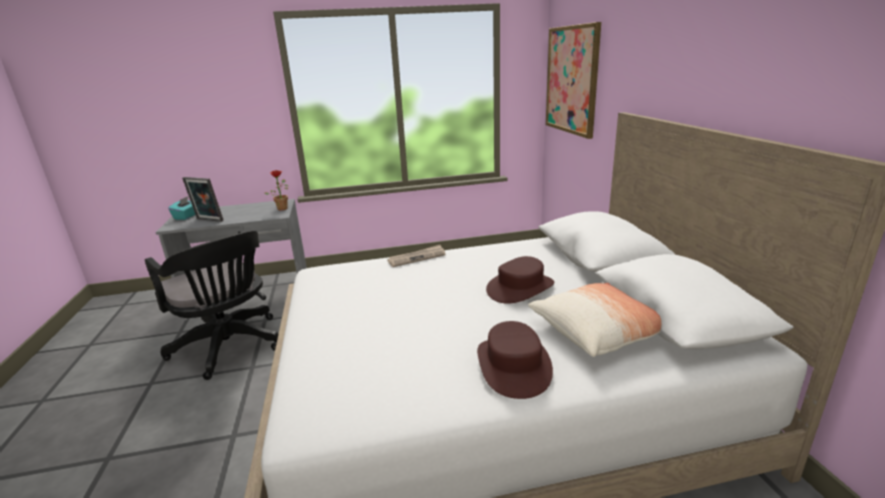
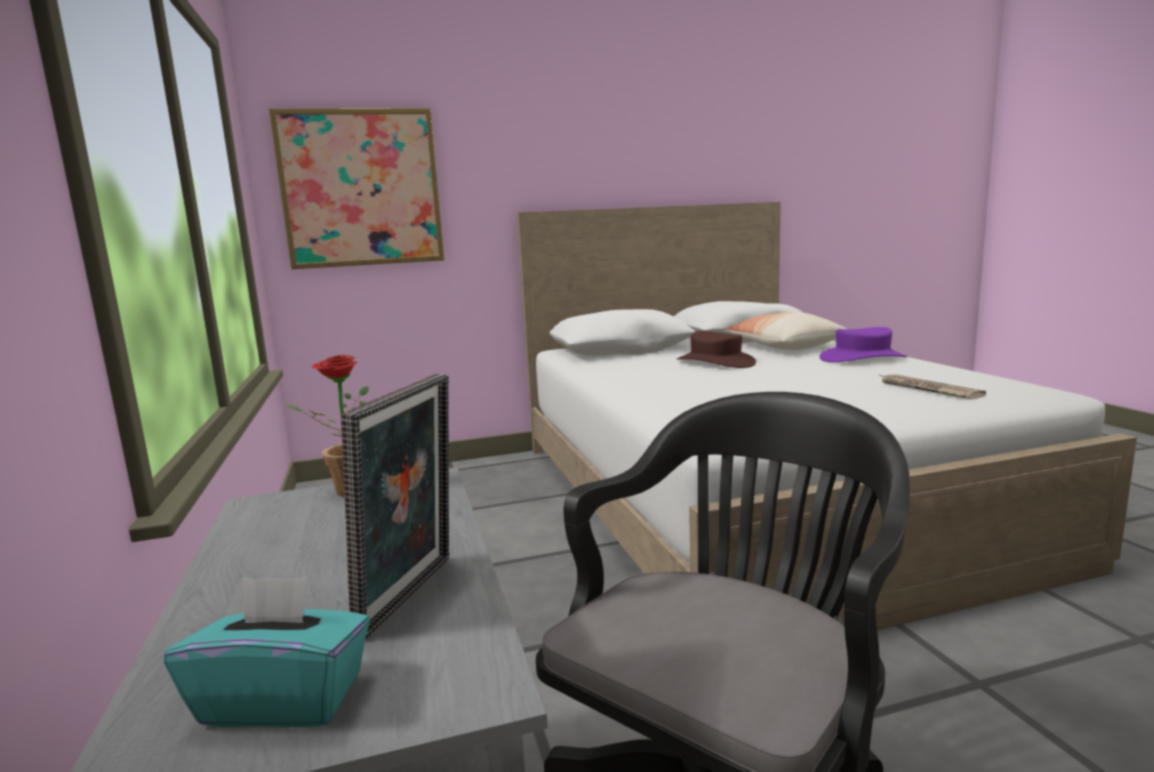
camera: 95 degrees left, 10 degrees down
(417, 257) = (640, 396): newspaper -> newspaper (927, 389)
(513, 366) = (862, 358): brown hat -> purple hat

